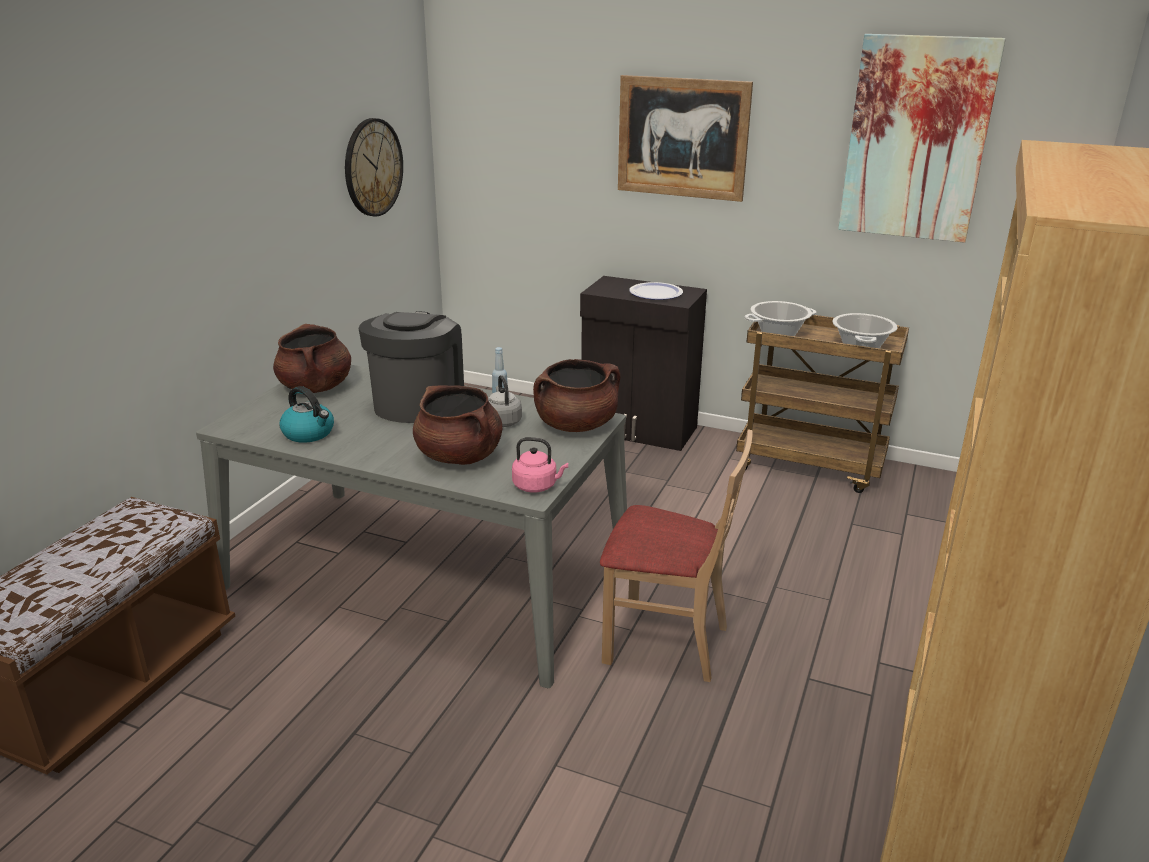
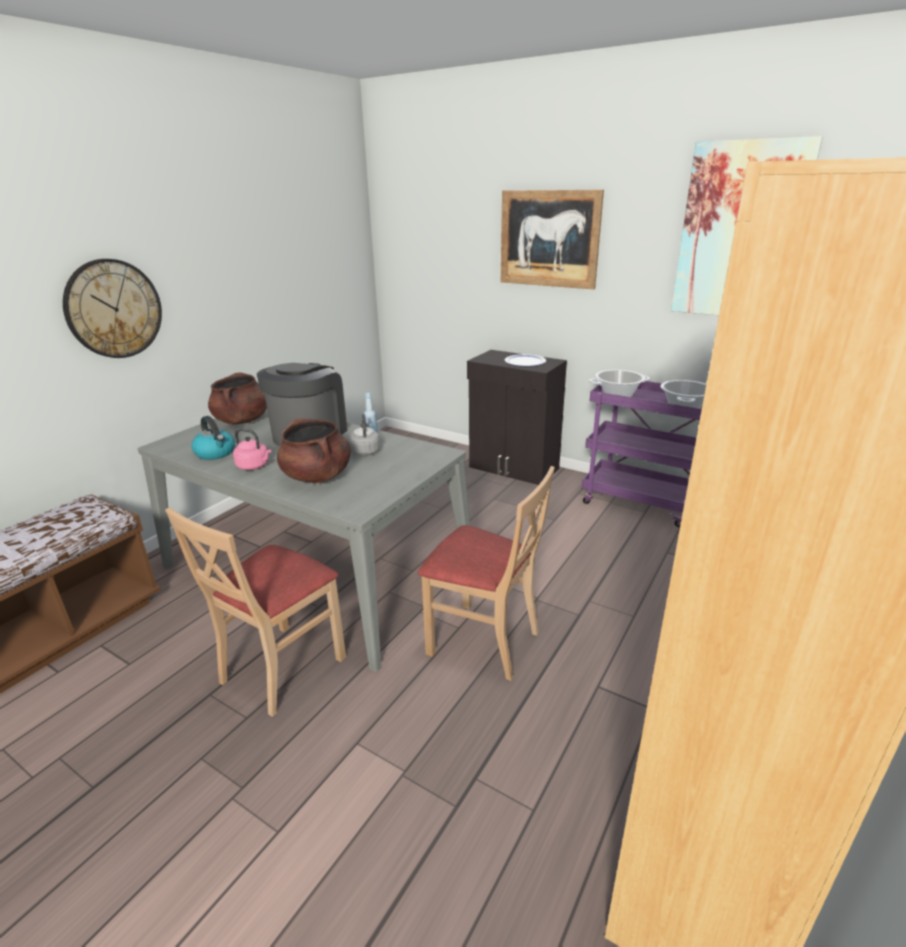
camera: 10 degrees right, 0 degrees up
(373, 167) = (318, 264): wall clock -> wall clock (114, 309)
(431, 694) = (281, 667): none -> beige chair
(537, 486) = (365, 504): pink kettle -> pink kettle (254, 466)
(576, 425) = (422, 457): brown cooking pot -> none
(811, 466) = (643, 503): brown cart -> purple cart

